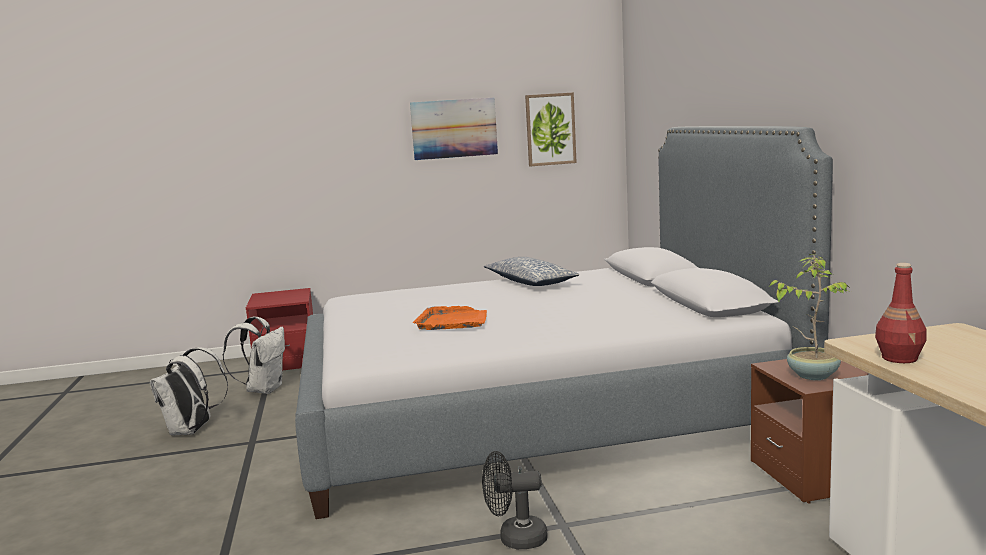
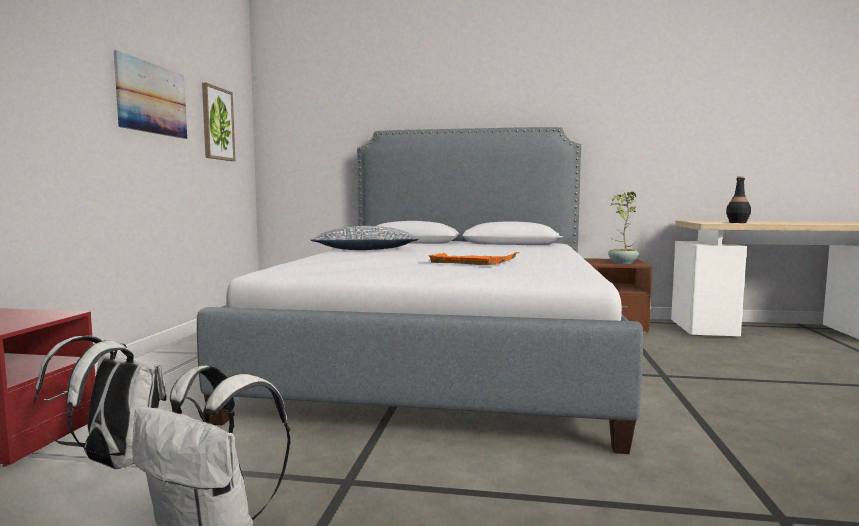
camera: 70 degrees left, 5 degrees down
(515, 539) = (683, 389): black fan -> none
(900, 358) = (737, 222): red bottle -> black bottle

